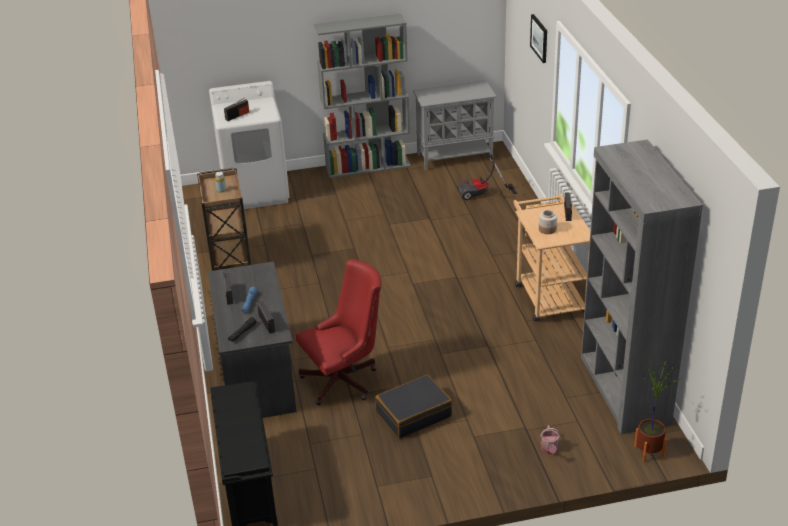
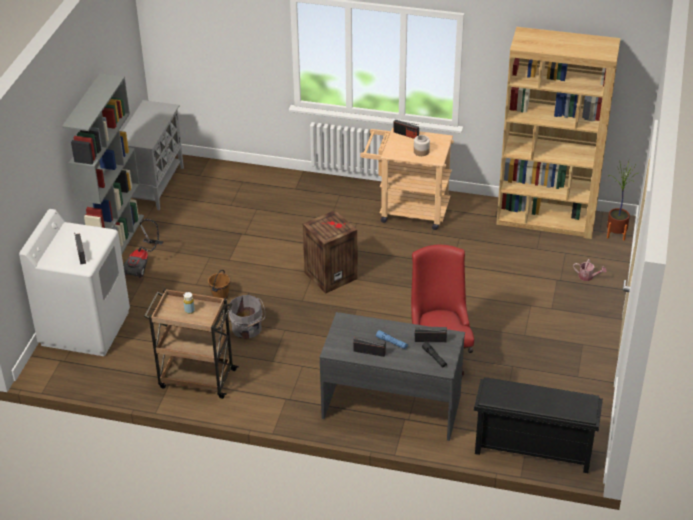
camera: 65 degrees left, 5 degrees up
(306, 264) = (247, 329): none -> grey bucket
(338, 236) = (220, 296): none -> brown bucket
(412, 282) = (331, 275): none -> crate
(413, 414) = (506, 330): black suitcase -> none
(482, 194) = (232, 192): vacuum cleaner -> vacuum cleaner (143, 263)
(539, 38) = (246, 23): picture -> none
(623, 390) = (546, 219): grey bookcase -> brown bookcase

